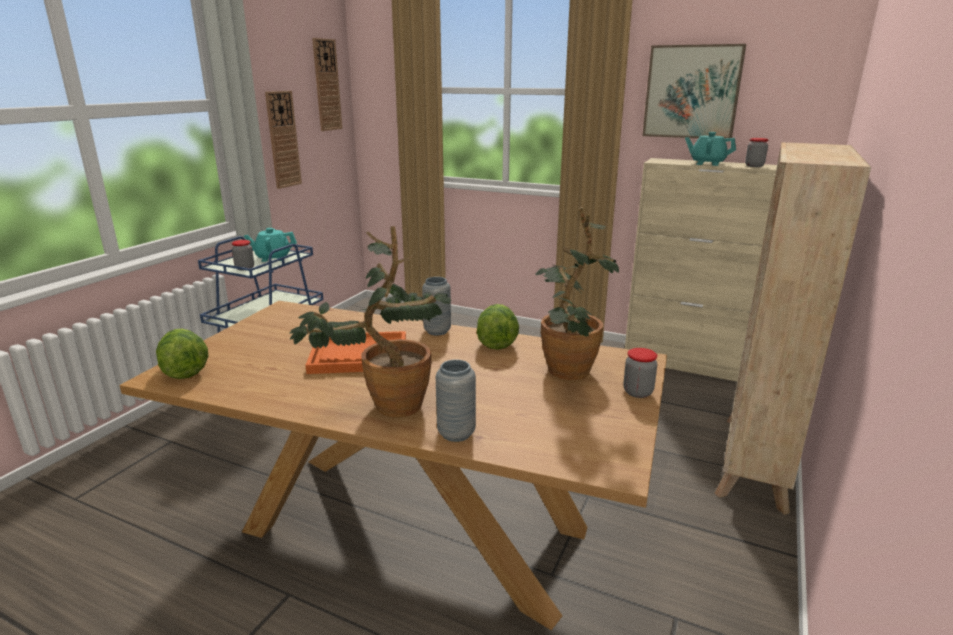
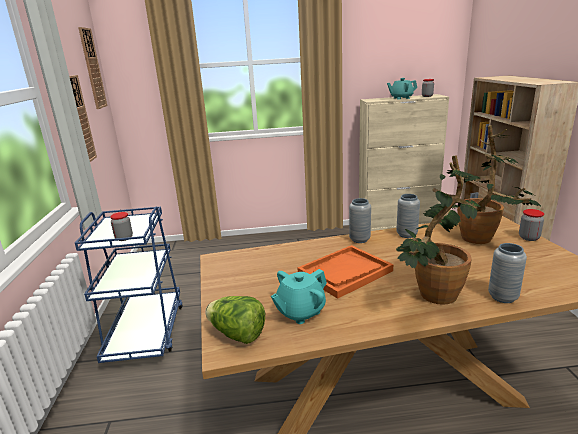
camera: 30 degrees left, 0 degrees up
(273, 258) = (133, 224): turquoise teapot -> turquoise teapot (300, 312)
(496, 342) = (406, 234): lettuce -> grey vase
(692, 92) = (379, 54): picture -> none

